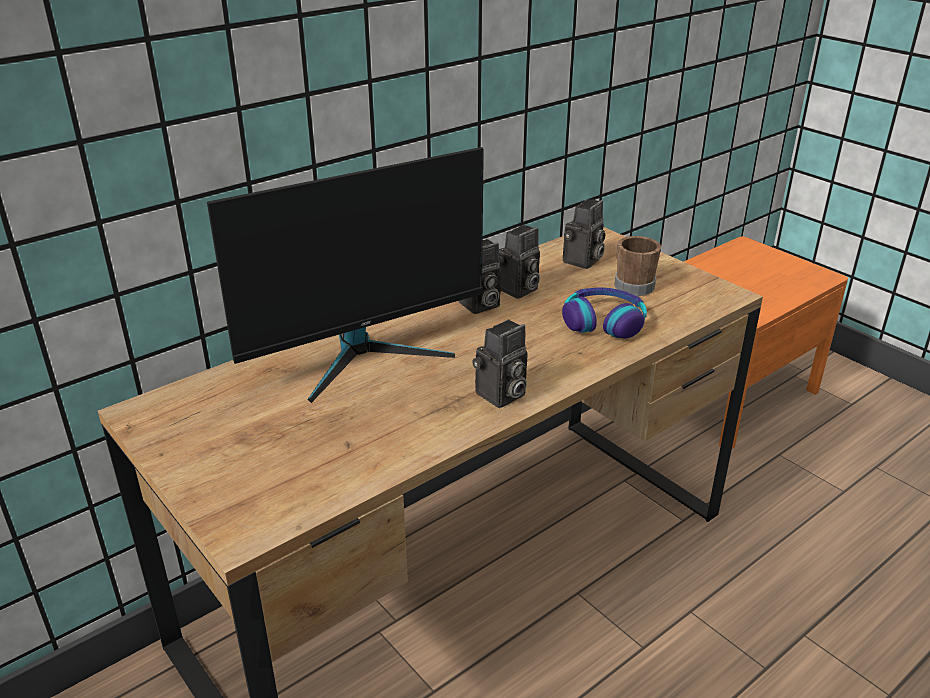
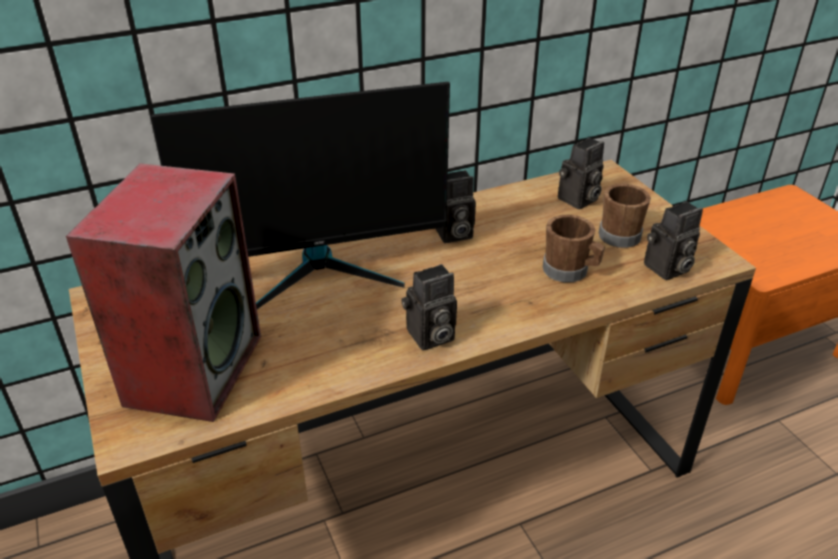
camera: 15 degrees right, 5 degrees up
(277, 460) = (193, 368): none -> speaker
(517, 290) = (498, 223): camera -> camera (667, 269)
(603, 322) = (570, 271): headphones -> brown mug

